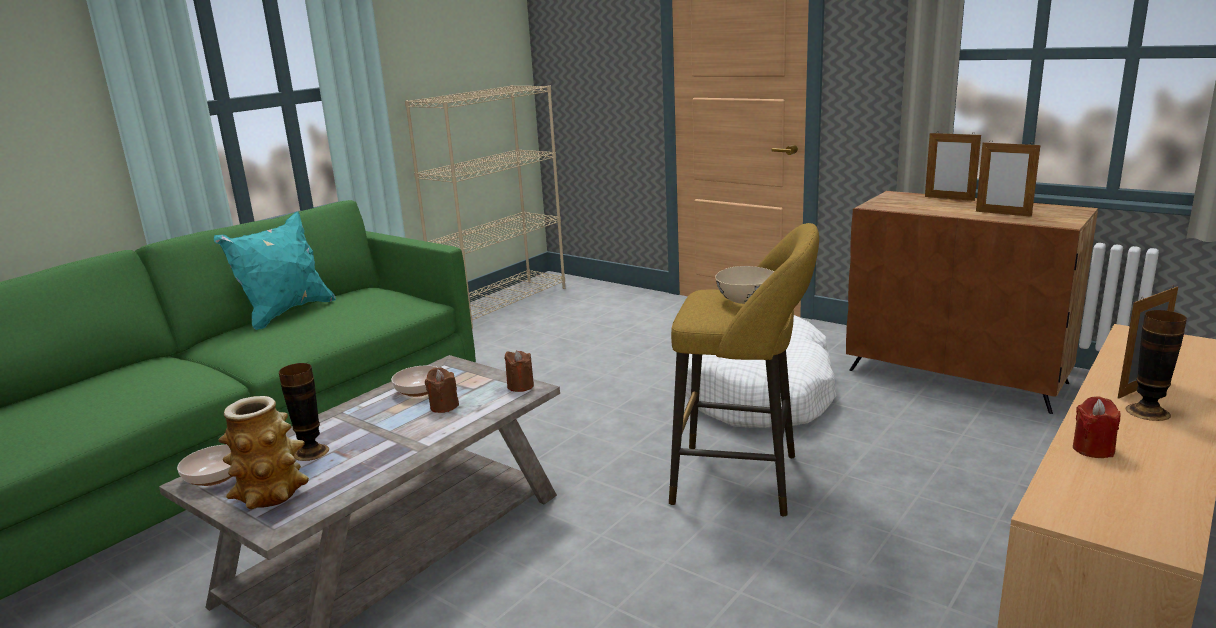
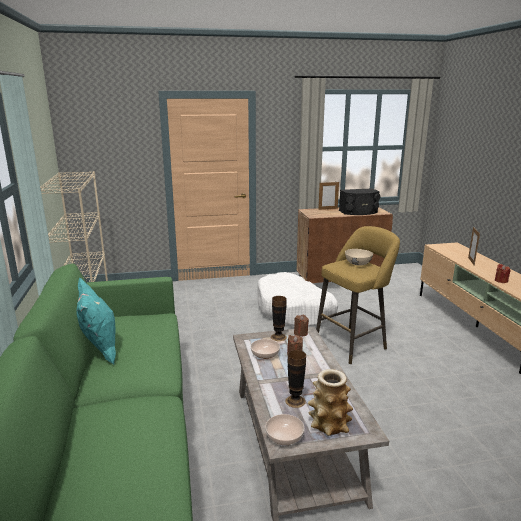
camera: 50 degrees left, 0 degrees up
(1003, 213) = (359, 212): picture frame -> black speaker
(1147, 412) = (486, 267): vase -> vase (278, 337)

